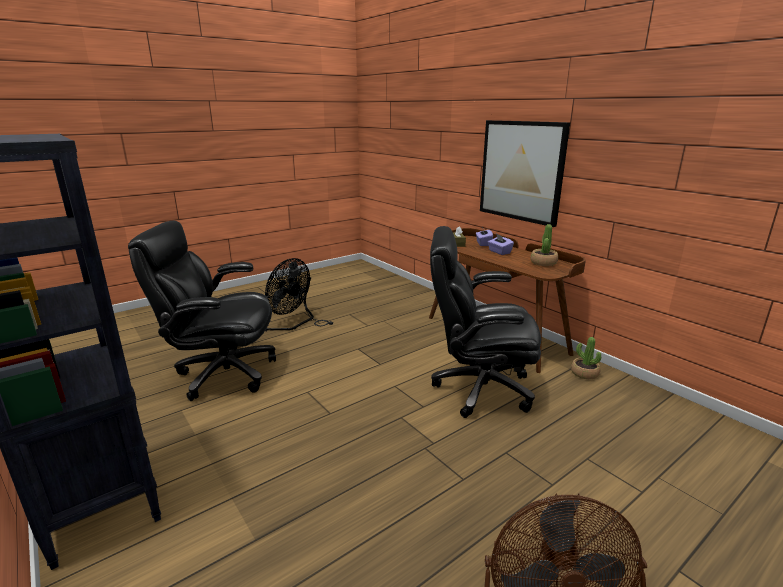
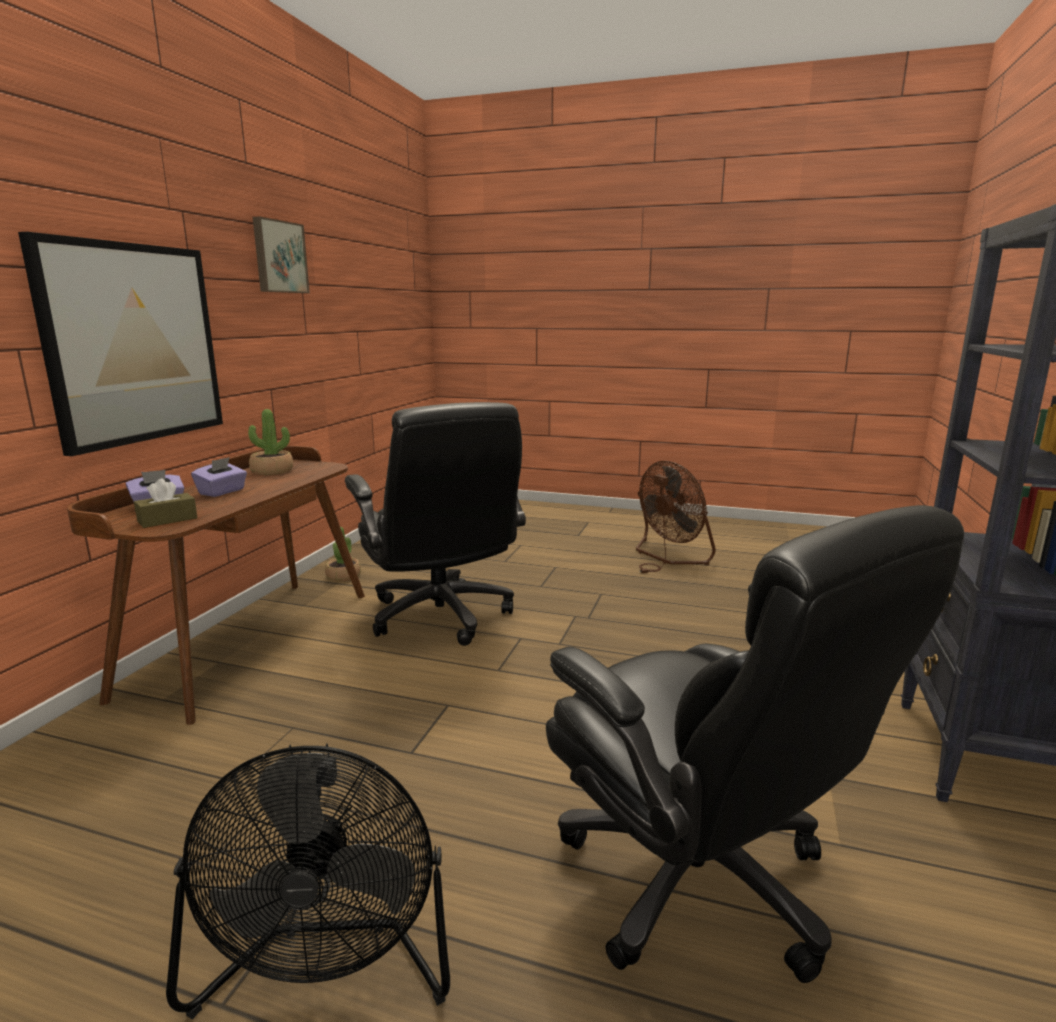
camera: 125 degrees left, 5 degrees down
(655, 122) = (279, 257): none -> picture

